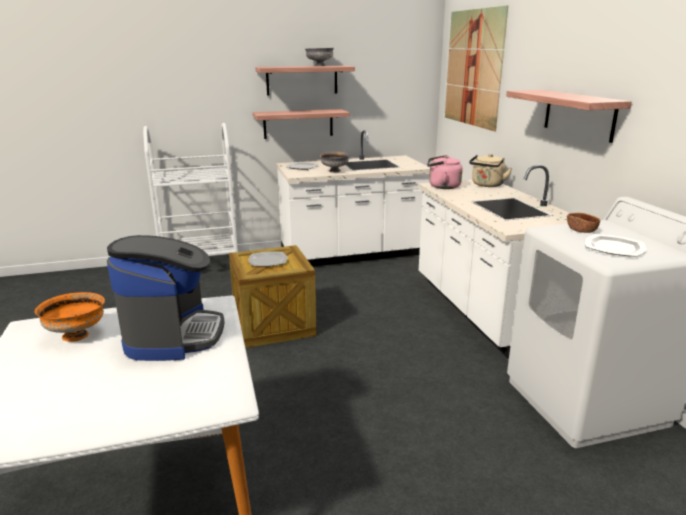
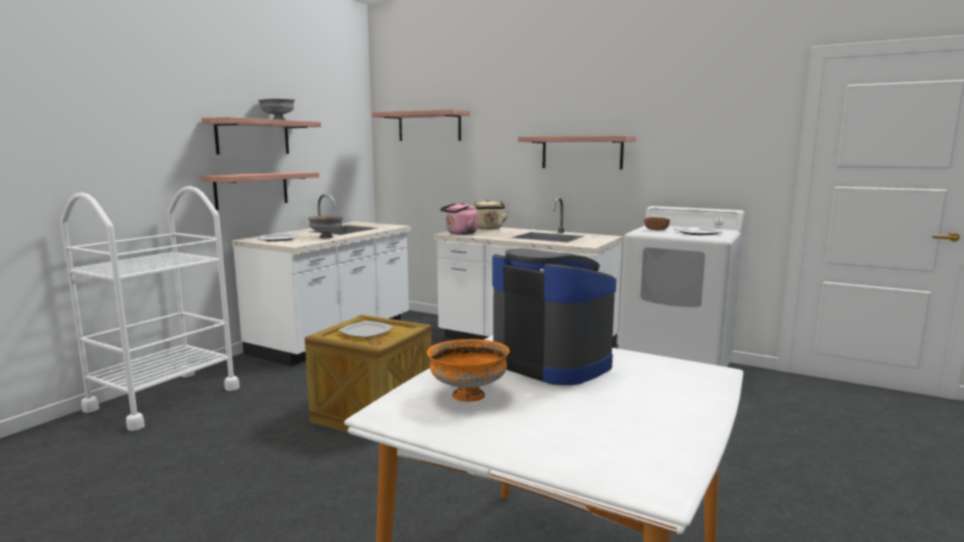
camera: 45 degrees left, 10 degrees down
(473, 68) = (429, 126): picture -> shelf

